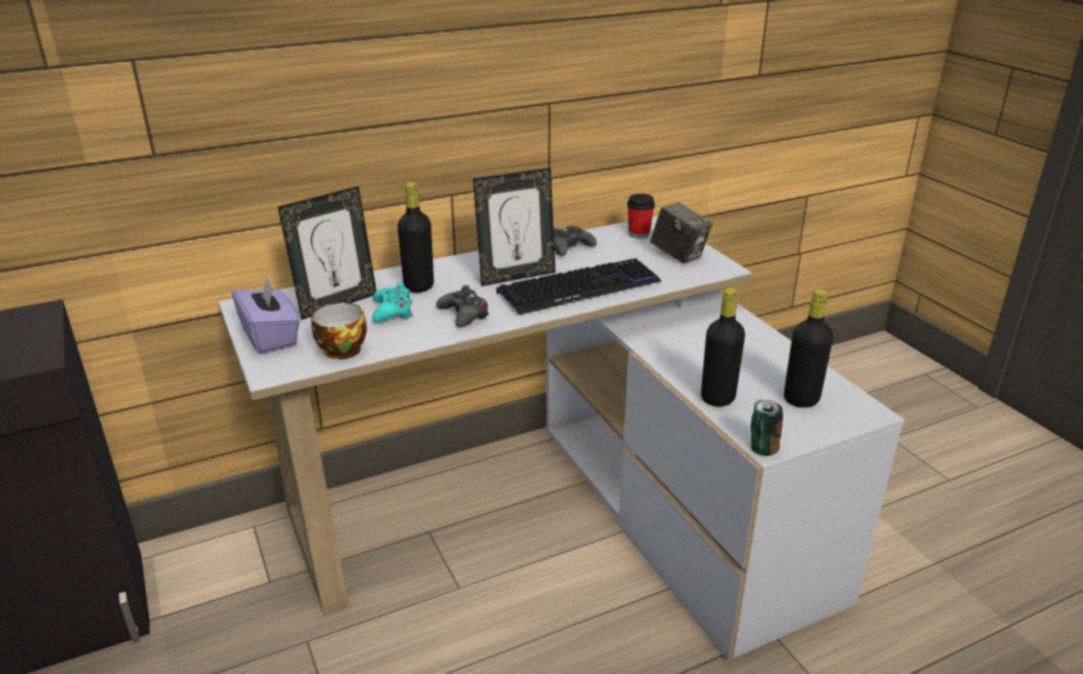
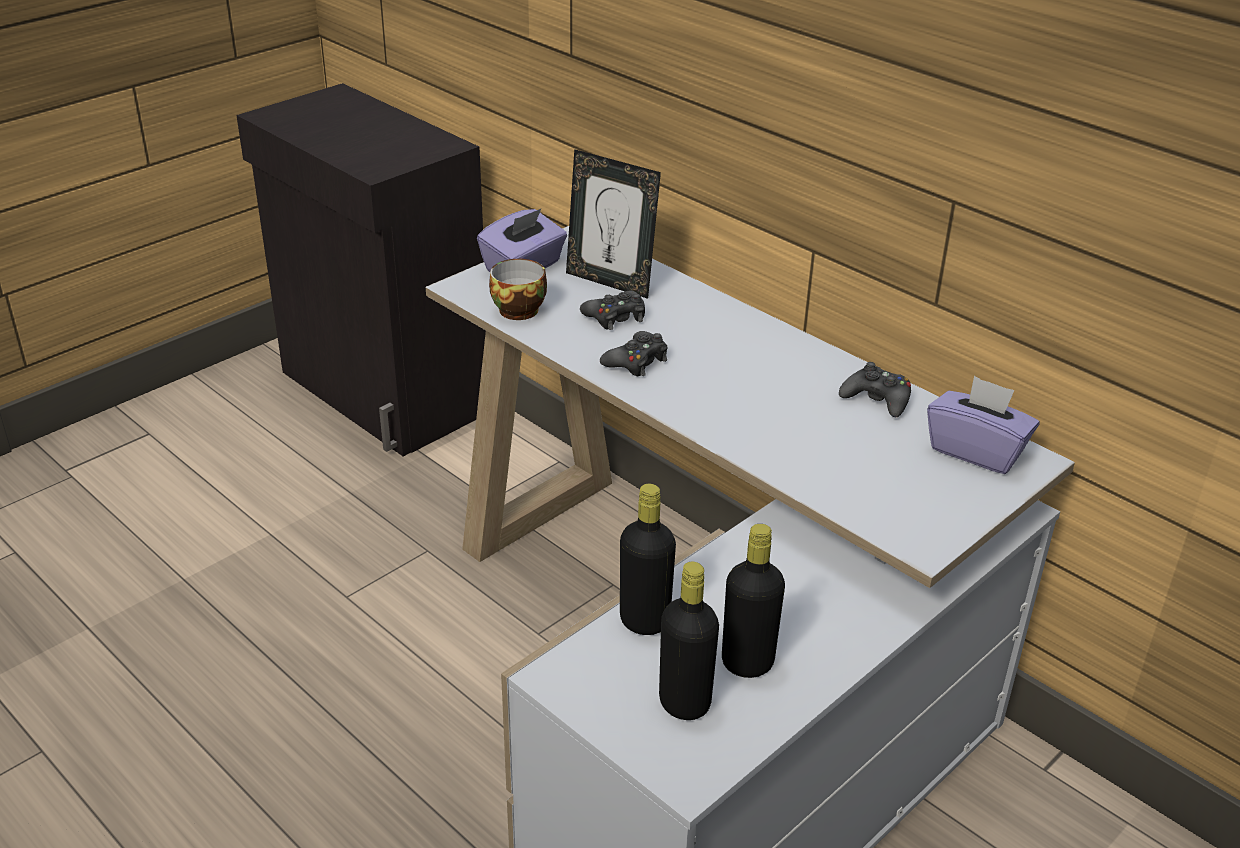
camera: 70 degrees right, 5 degrees up
(392, 311) = (615, 317): turquoise game controller -> black game controller
(419, 286) = (684, 318): black bottle -> black bottle (747, 663)
(516, 276) = (758, 376): picture frame -> none
(579, 288) = (760, 428): keyboard -> none
(639, 234) = (976, 451): cup -> purple tissue box
(678, 255) = (932, 497): camera -> none
(762, 448) = (545, 672): can -> none

